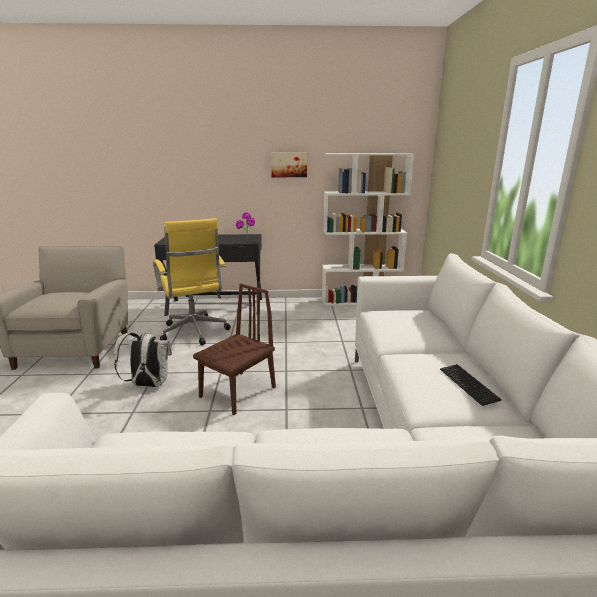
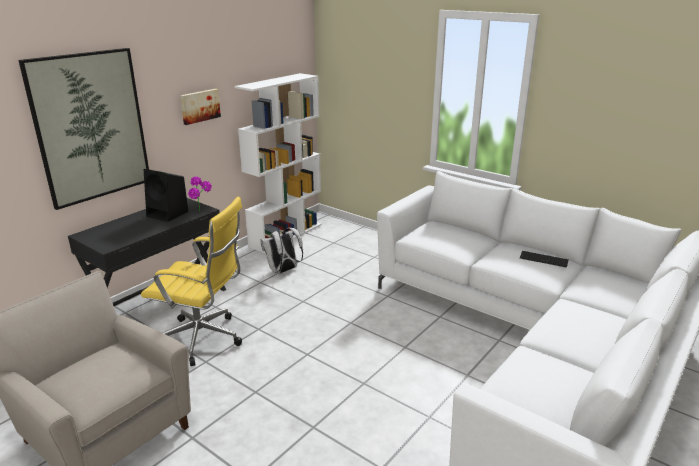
camera: 50 degrees left, 5 degrees up
(148, 385) = (274, 403): white backpack -> white backpack (283, 271)
(194, 163) = (91, 127): none -> picture
(229, 239) = (168, 214): none -> black speaker
(238, 392) = (352, 358): brown chair -> none

